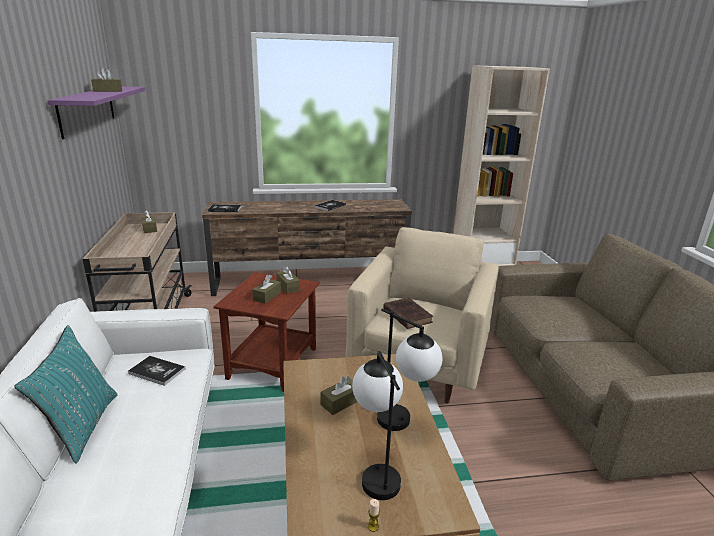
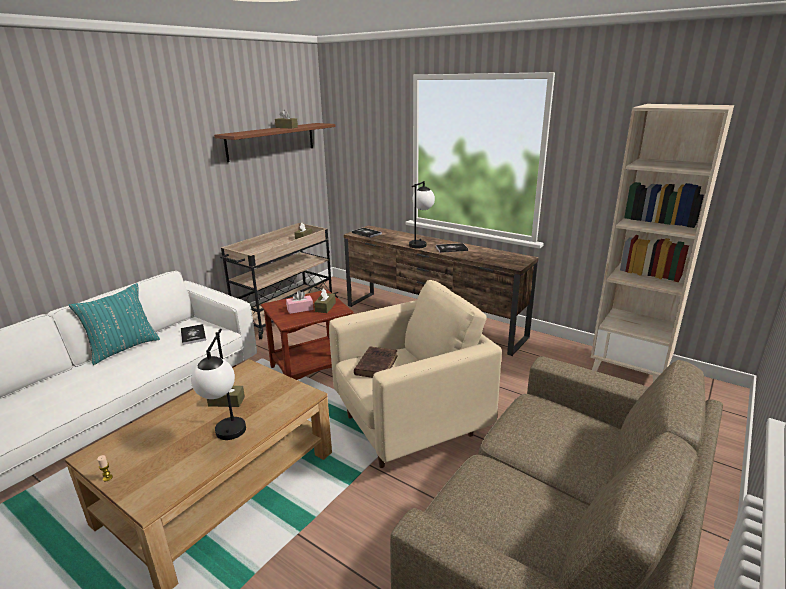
camera: 45 degrees right, 0 degrees up
(88, 109) = (271, 141): purple shelf -> brown shelf
(267, 296) = (300, 309): brown tissue box -> pink tissue box
(376, 471) = (164, 452): table lamp -> table lamp (420, 243)

